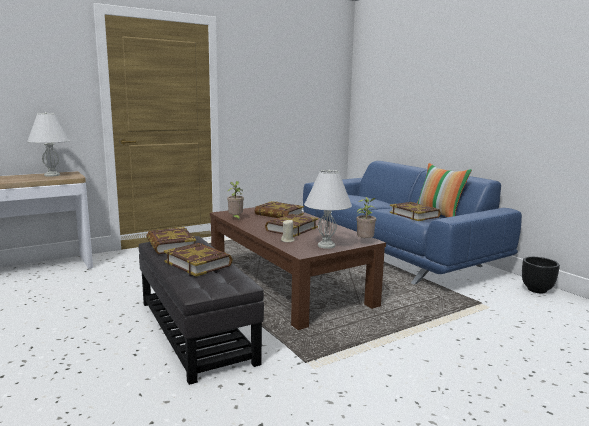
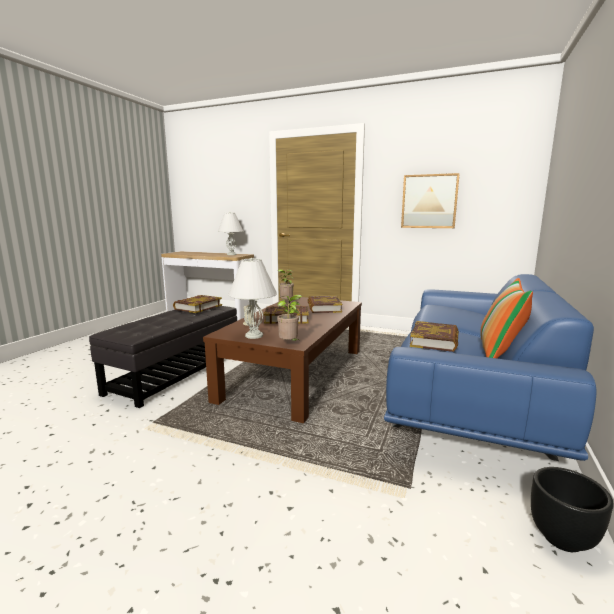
camera: 55 degrees right, 0 degrees up
(198, 263) = (165, 320): book -> none
(278, 102) = (429, 201): none -> picture

